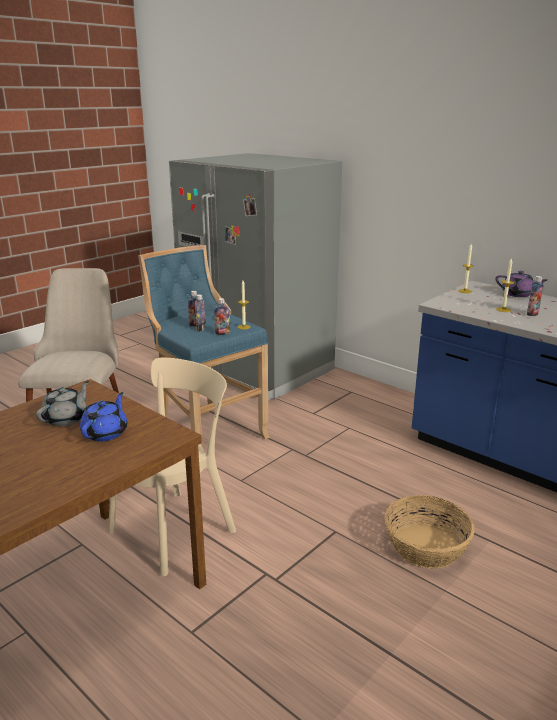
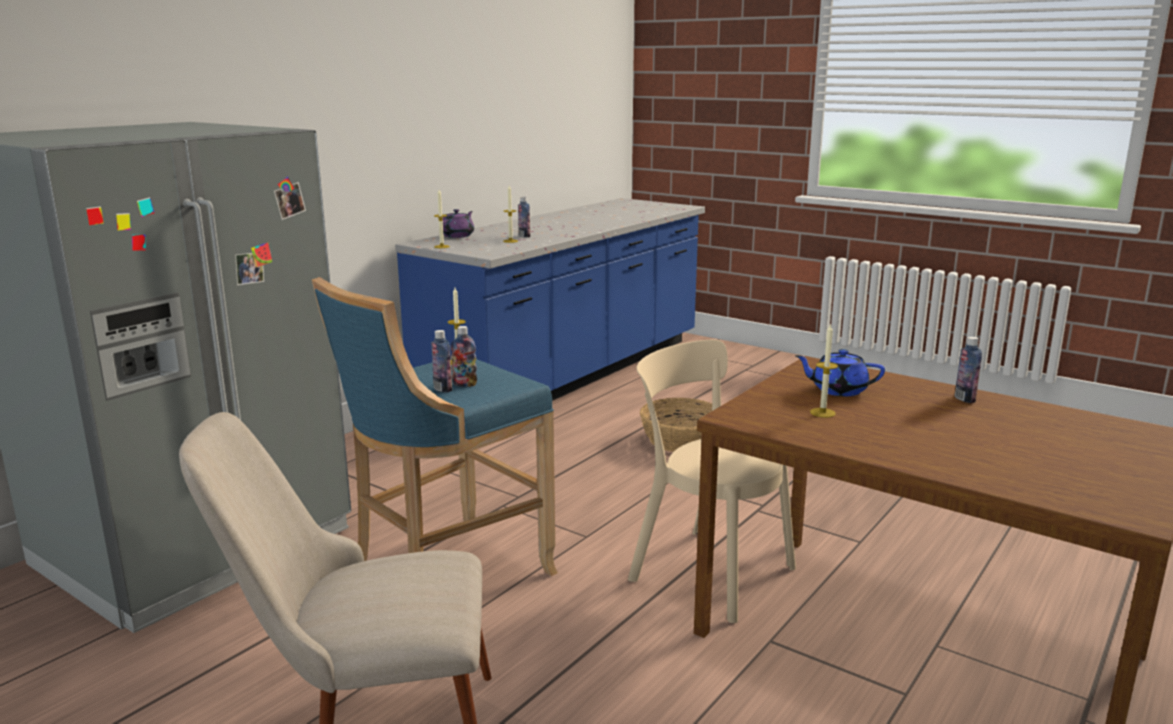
camera: 95 degrees left, 5 degrees down
(66, 418) = (822, 413): grey teapot -> candle
(222, 333) = (486, 371): bottle -> bottle (964, 399)

